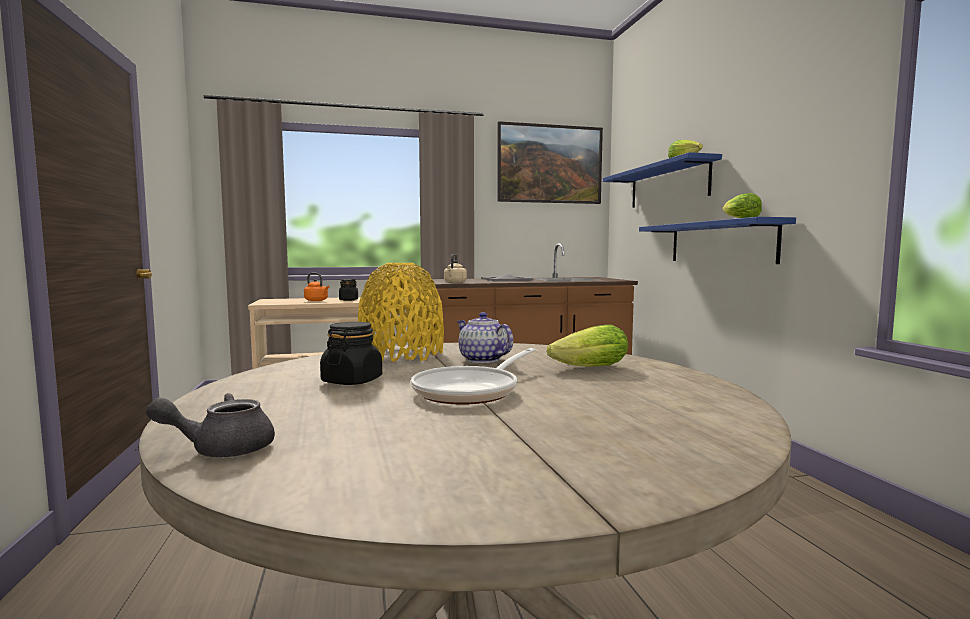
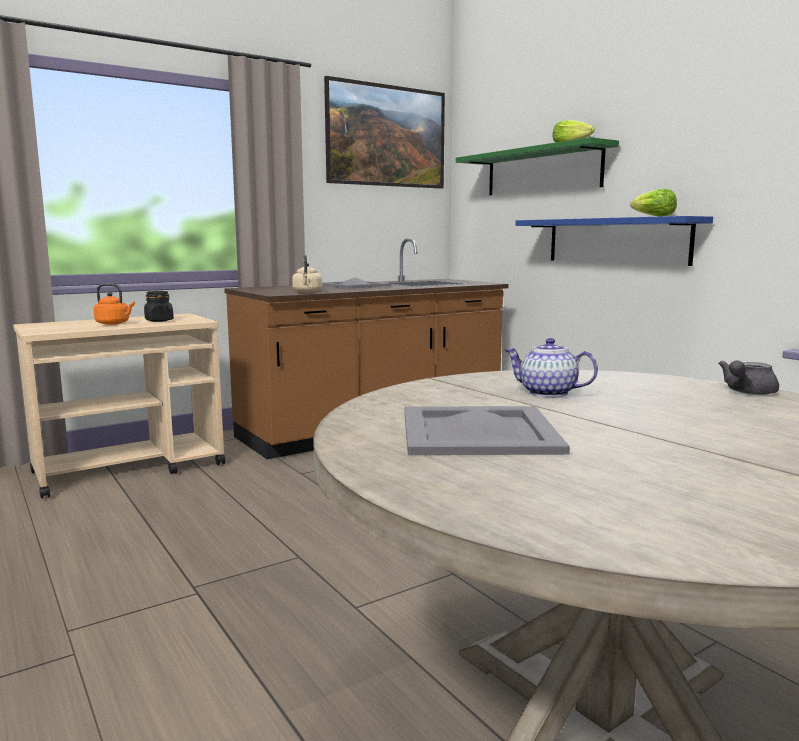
camera: 20 degrees left, 5 degrees up
(222, 449) = (562, 526): grey teapot -> grey teapot (746, 392)
(352, 381) = (479, 432): black jar -> grey tray
(401, 354) = (445, 394): yellow vase -> none
(471, 391) = (629, 430): frying pan -> none
(585, 368) = (668, 394): lettuce -> none
(668, 185) = (542, 171): blue shelf -> green shelf

